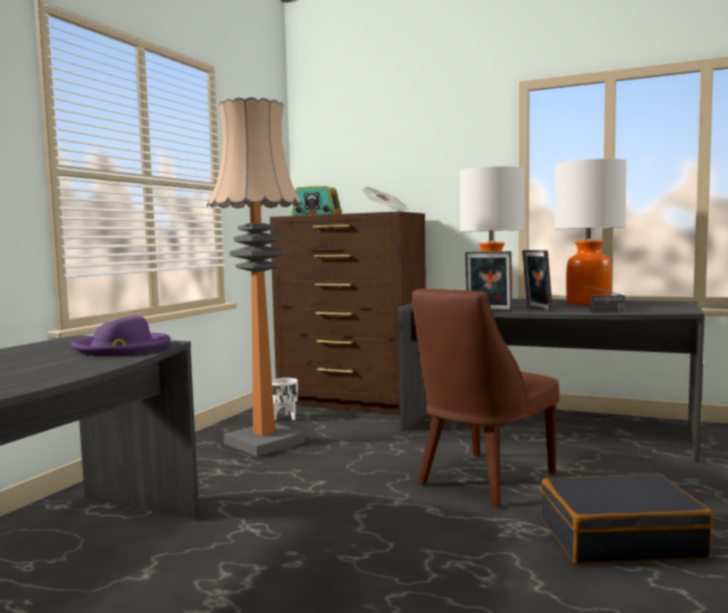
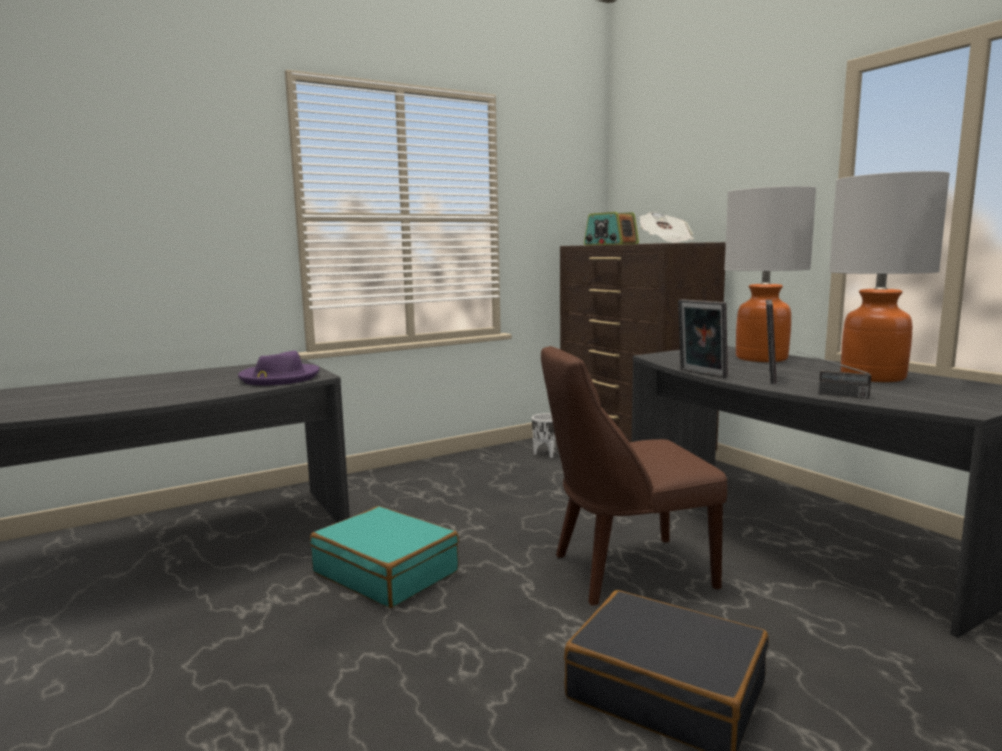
camera: 35 degrees right, 5 degrees up
(264, 442) = (493, 475): floor lamp -> none
(297, 536) = (386, 572): none -> turquoise suitcase

